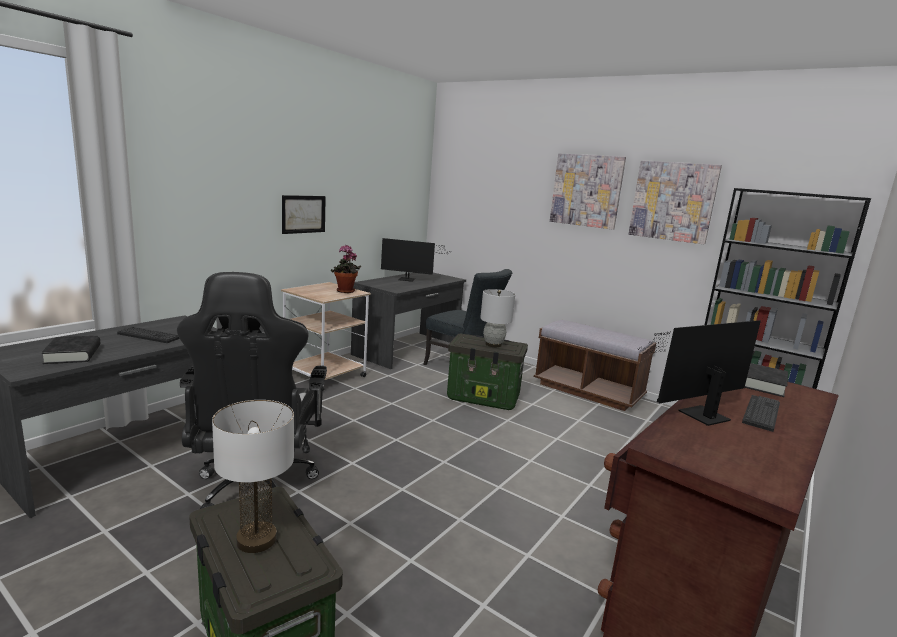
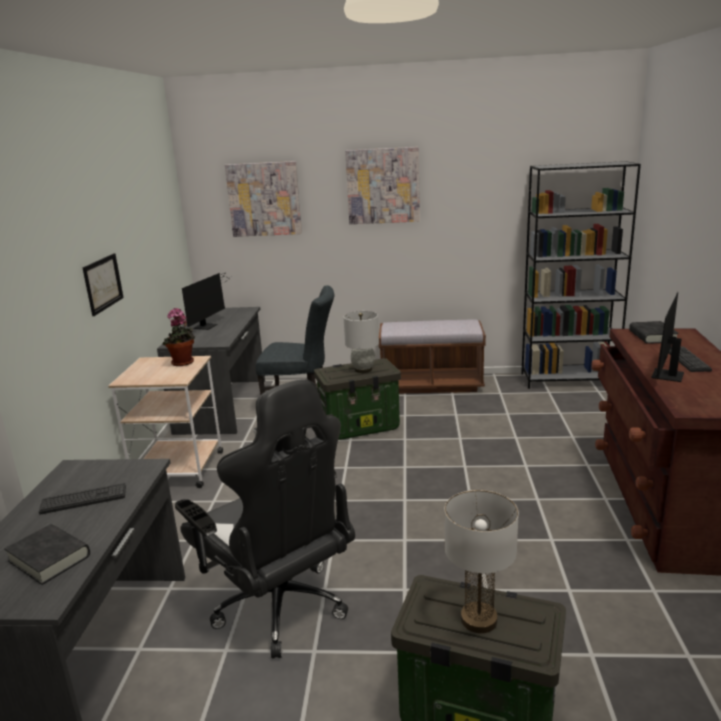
camera: 30 degrees left, 5 degrees up
(409, 280) = (208, 325): monitor -> monitor turned 45 degrees counterclockwise
(673, 201) = (471, 185): picture -> picture (264, 199)

